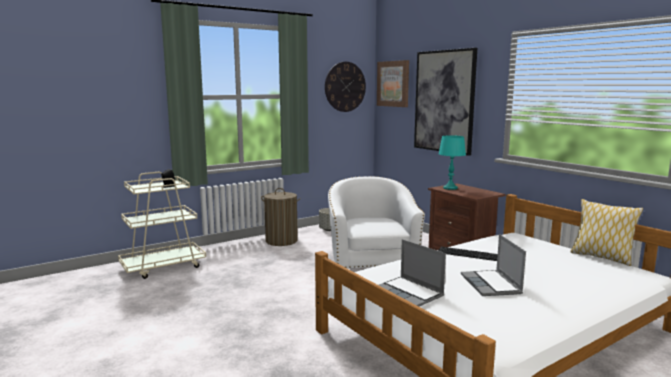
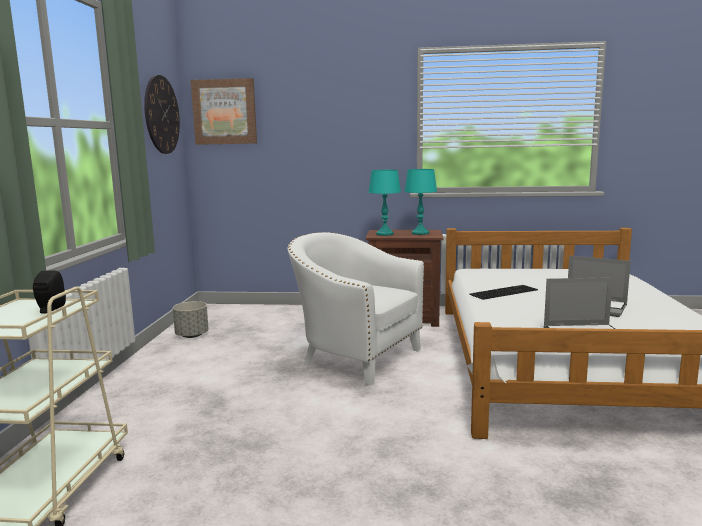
camera: 50 degrees left, 0 degrees up
(281, 241) = (162, 370): laundry basket -> none
(444, 101) = (322, 132): picture -> none
(476, 193) = (420, 233): none -> turquoise table lamp
(601, 257) = (561, 268): pillow -> none

